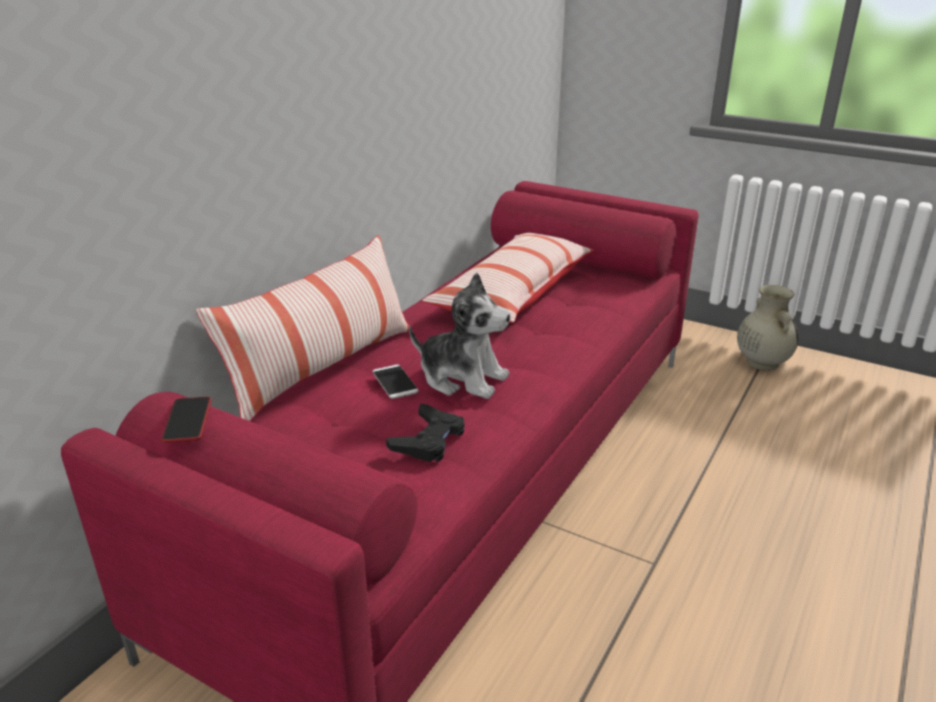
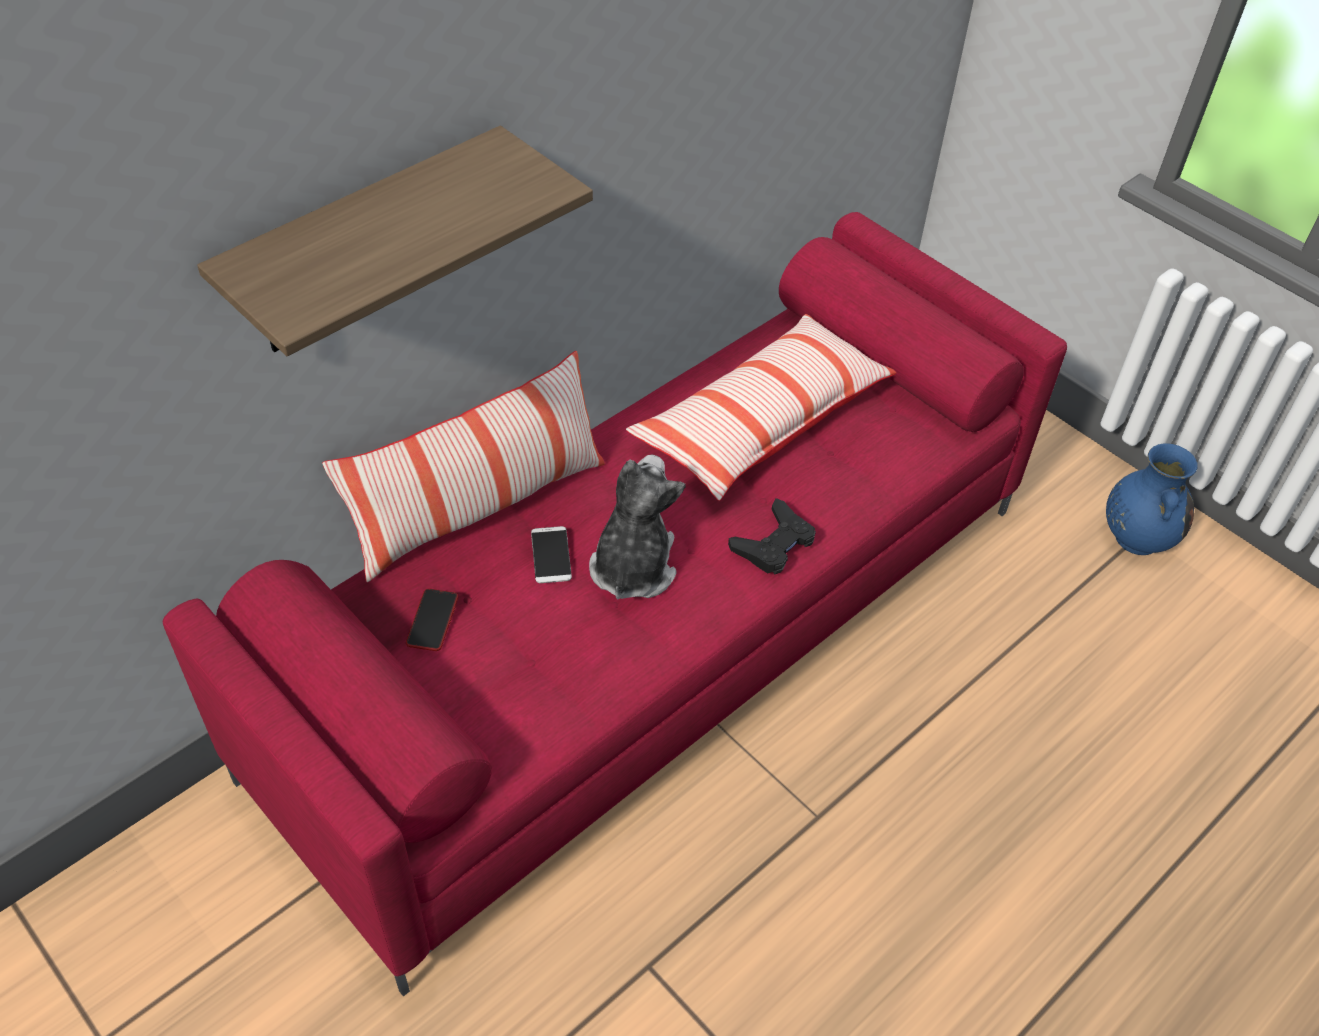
camera: 15 degrees right, 20 degrees up
(187, 421) = (284, 620): phone -> phone (432, 620)
(224, 92) = (367, 245): none -> shelf
(429, 440) = (554, 659): black game controller -> black game controller (774, 544)
(462, 378) = (632, 566): plush toy -> plush toy turned 120 degrees counterclockwise
(761, 362) = (1136, 537): beige vase -> blue vase

